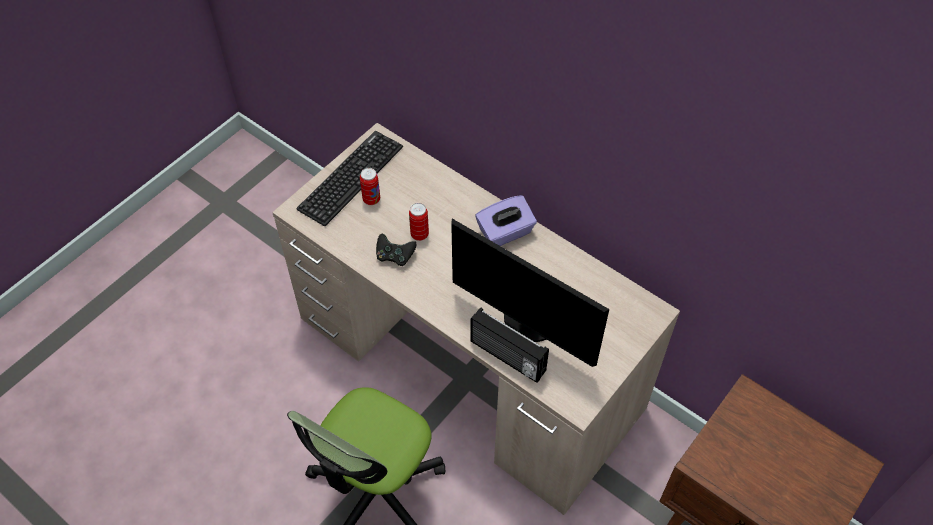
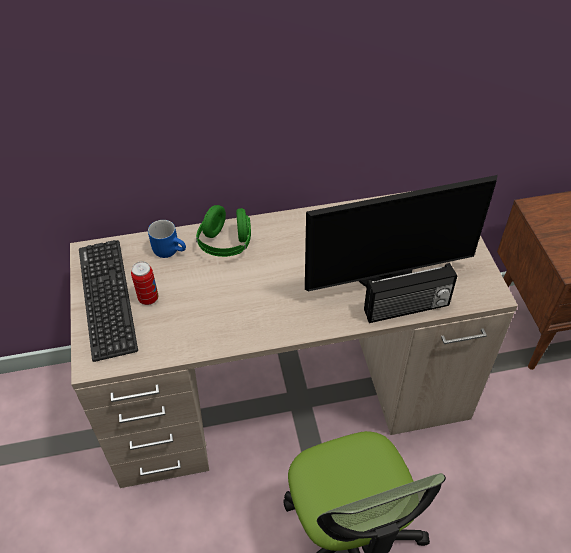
camera: 50 degrees left, 5 degrees down
(394, 256) = (228, 320): black game controller -> none
(419, 234) = (224, 288): can -> none
(424, 179) = (170, 249): none -> blue mug
(461, 206) = (226, 244): none -> green headphones
(505, 233) = (283, 233): purple tissue box -> none

